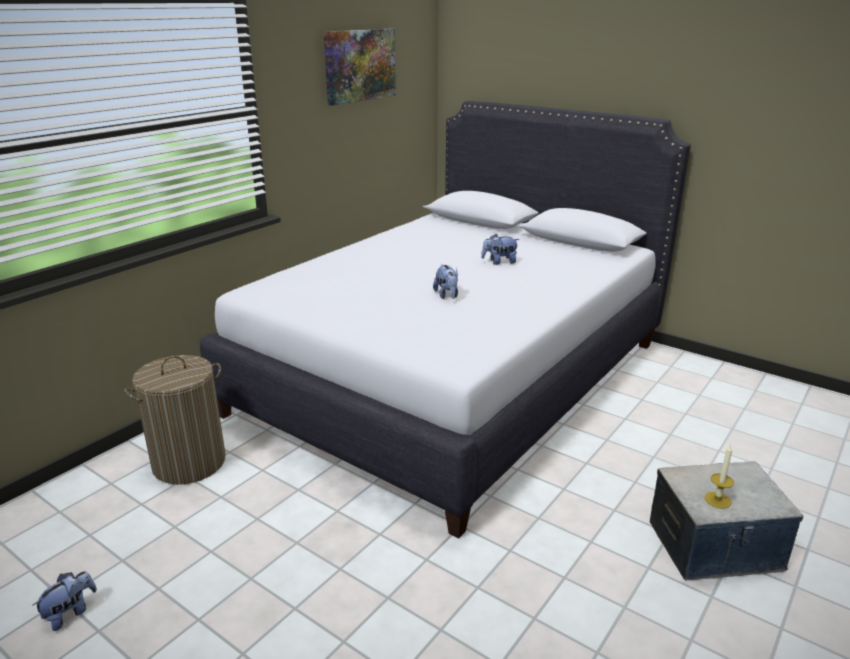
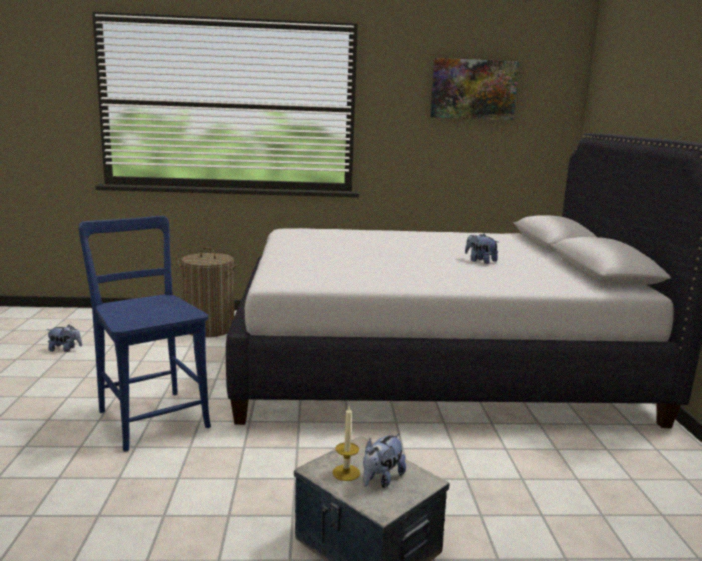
camera: 50 degrees right, 10 degrees down
(379, 593) = (151, 416): none -> blue chair
(447, 295) = (381, 261): plush toy -> plush toy (381, 479)

